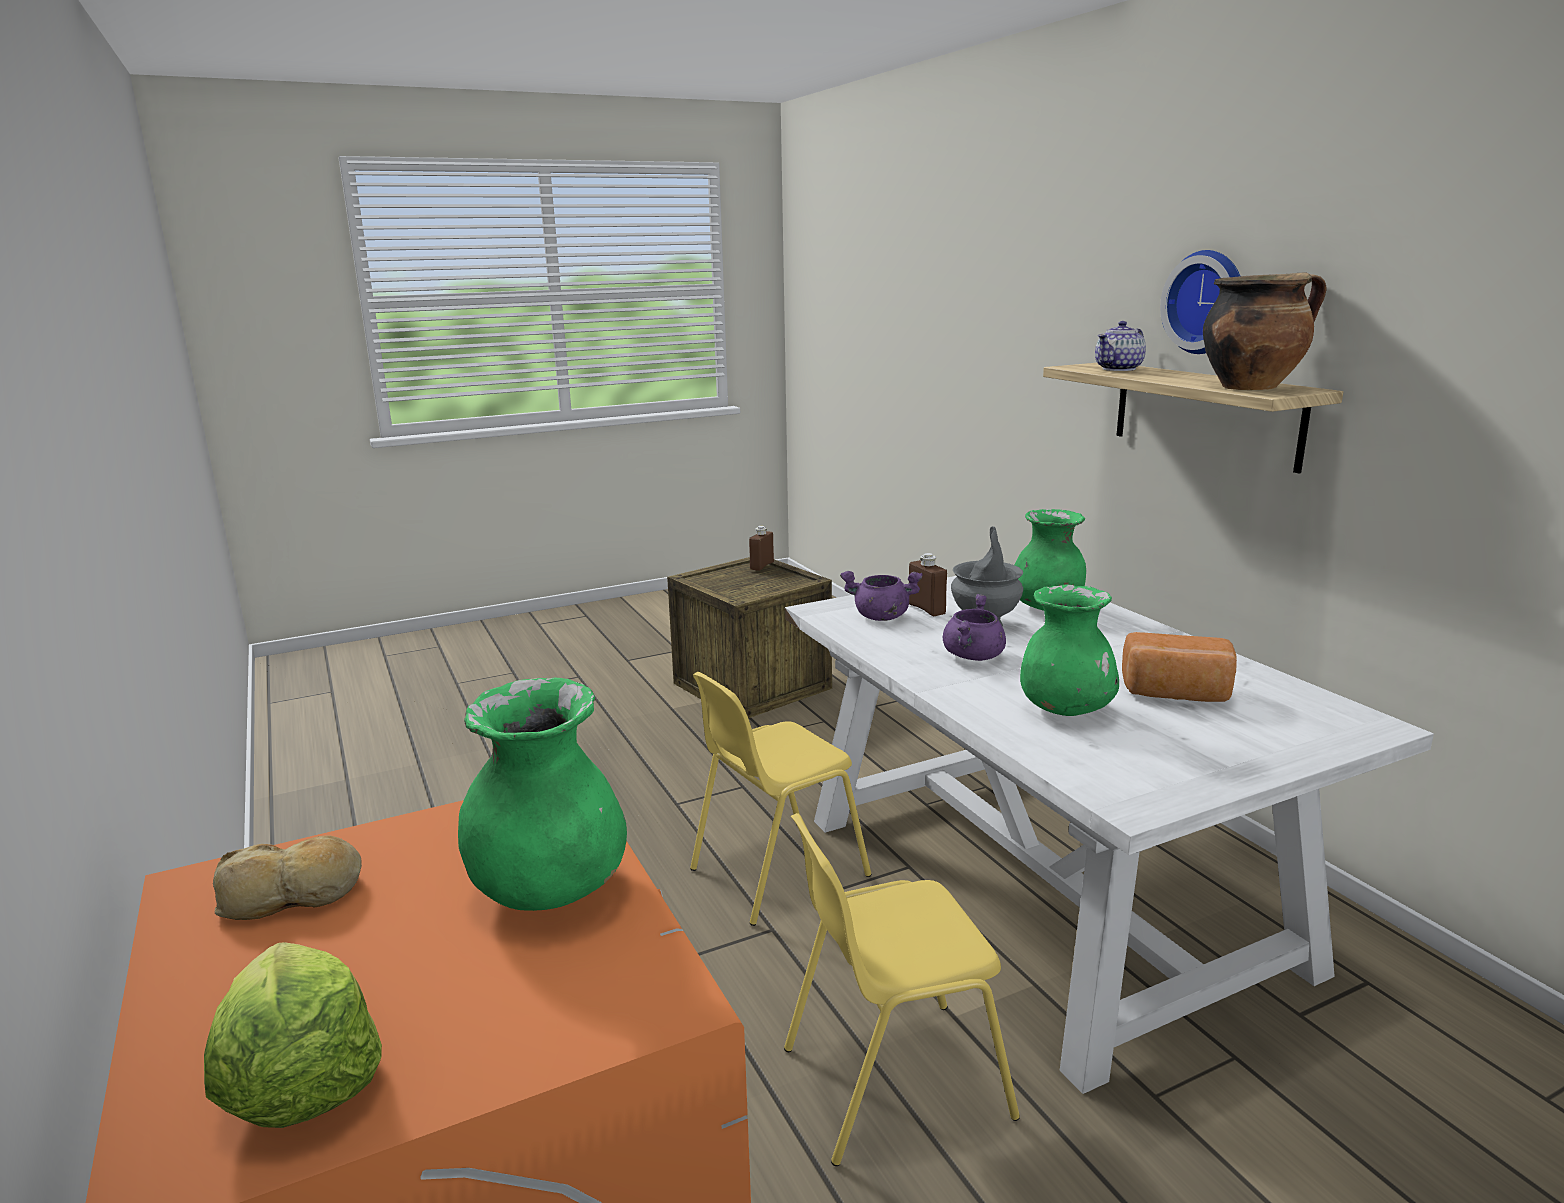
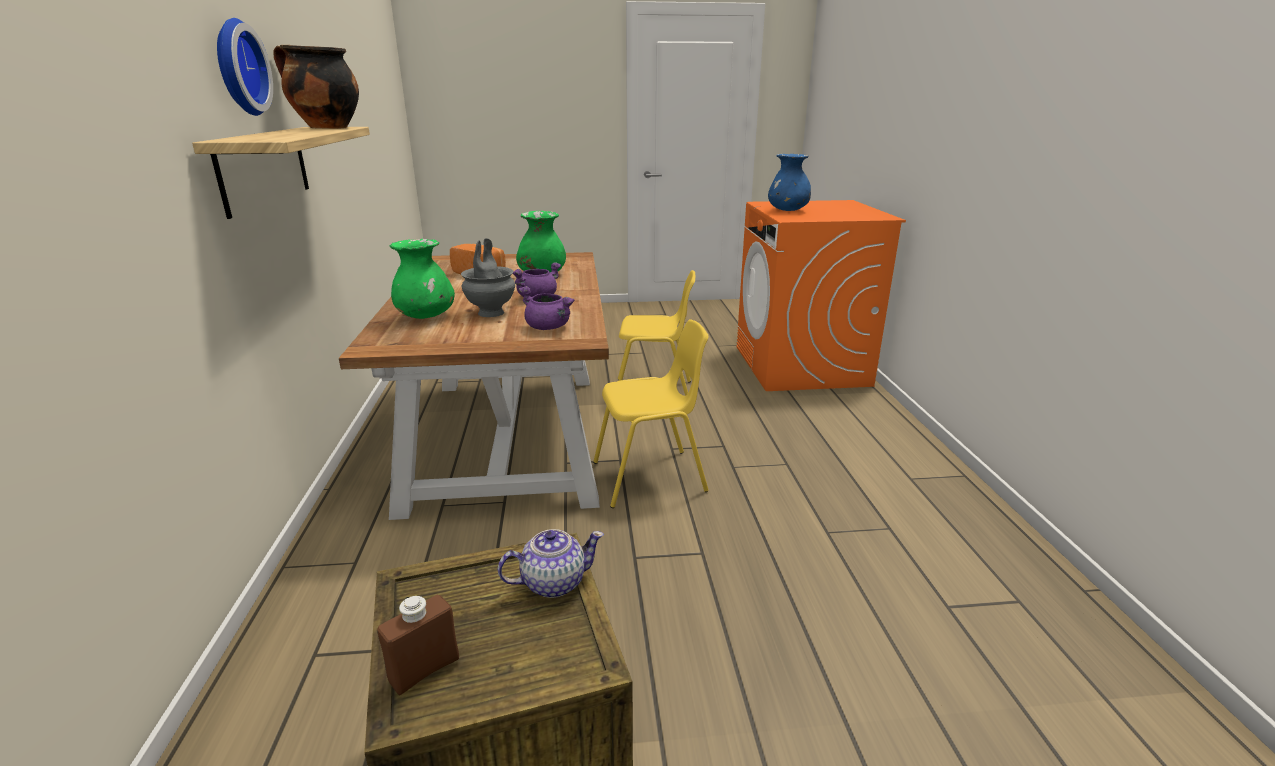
camera: 160 degrees left, 5 degrees up
(293, 895) = (856, 214): bread -> none
(299, 1077) = (831, 203): lettuce -> none
(550, 889) = (787, 211): green vase -> blue vase
(926, 609) = (506, 328): brown bottle -> none
(1043, 890) = (508, 435): white dining table -> brown dining table
(1119, 369) = (266, 137): teapot -> teapot (552, 582)

